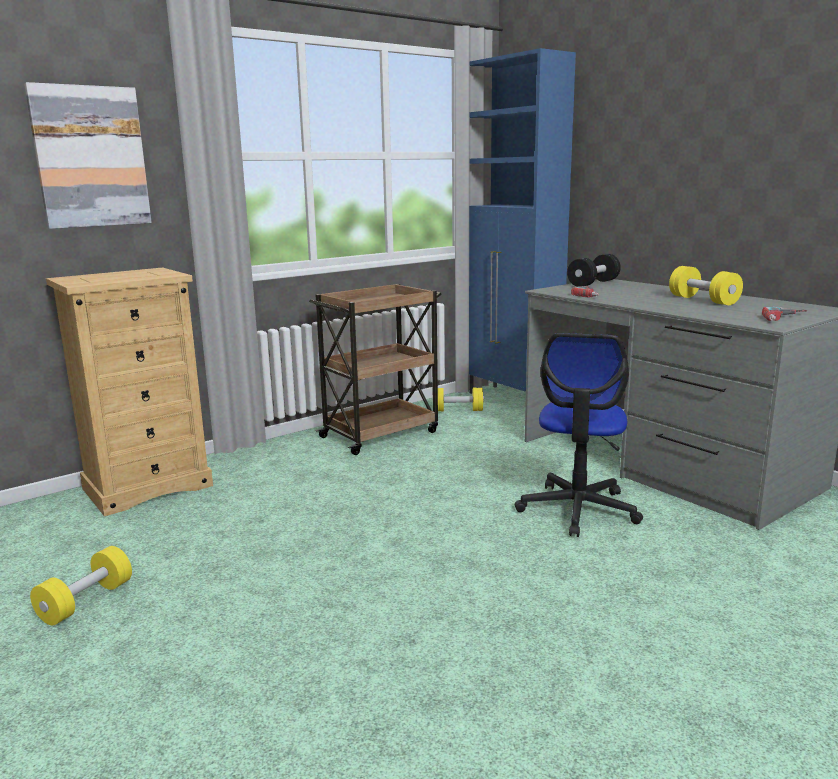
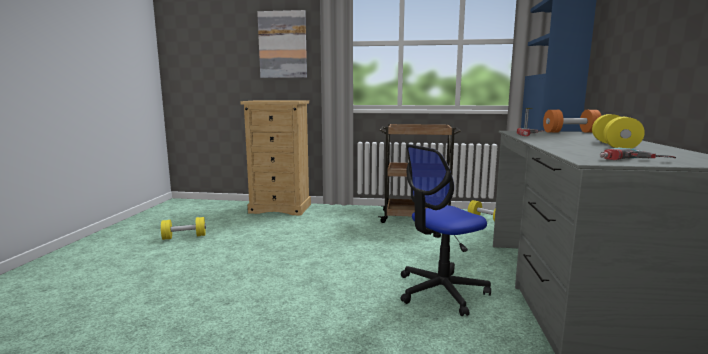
camera: 45 degrees right, 5 degrees down
(593, 283) = (570, 132): black dumbbell -> orange dumbbell

